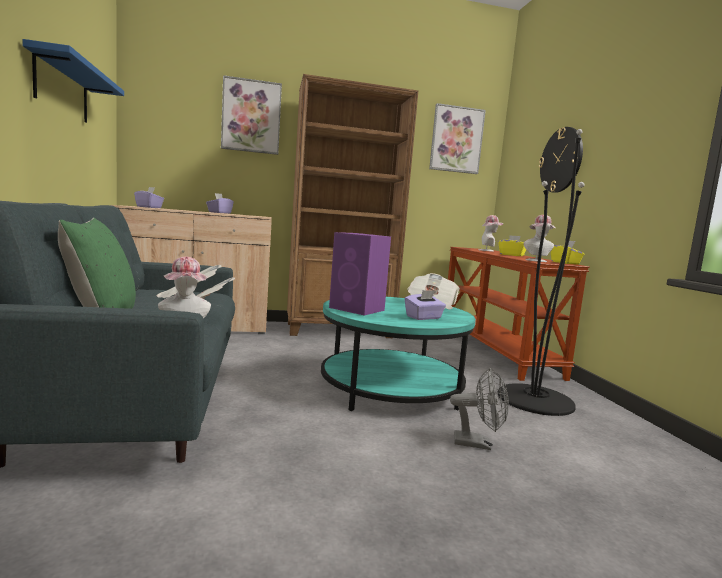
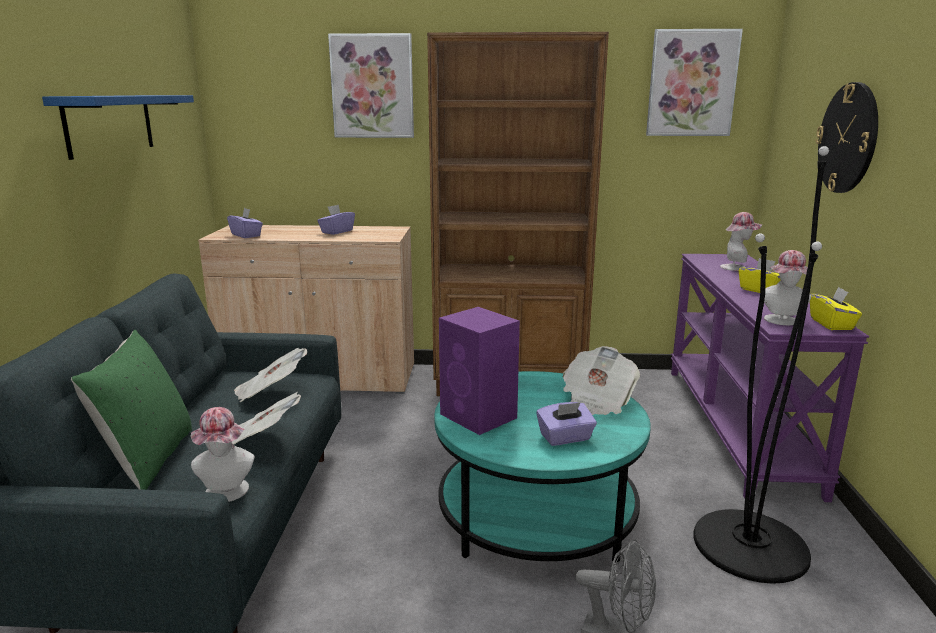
camera: 15 degrees right, 10 degrees up
(496, 350) = (738, 426): brown console table -> purple console table

